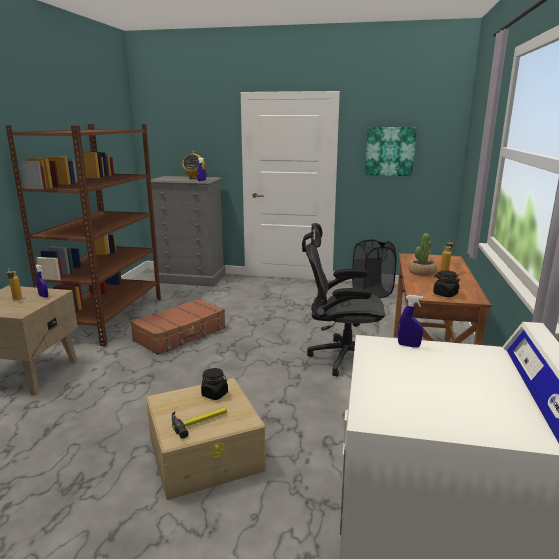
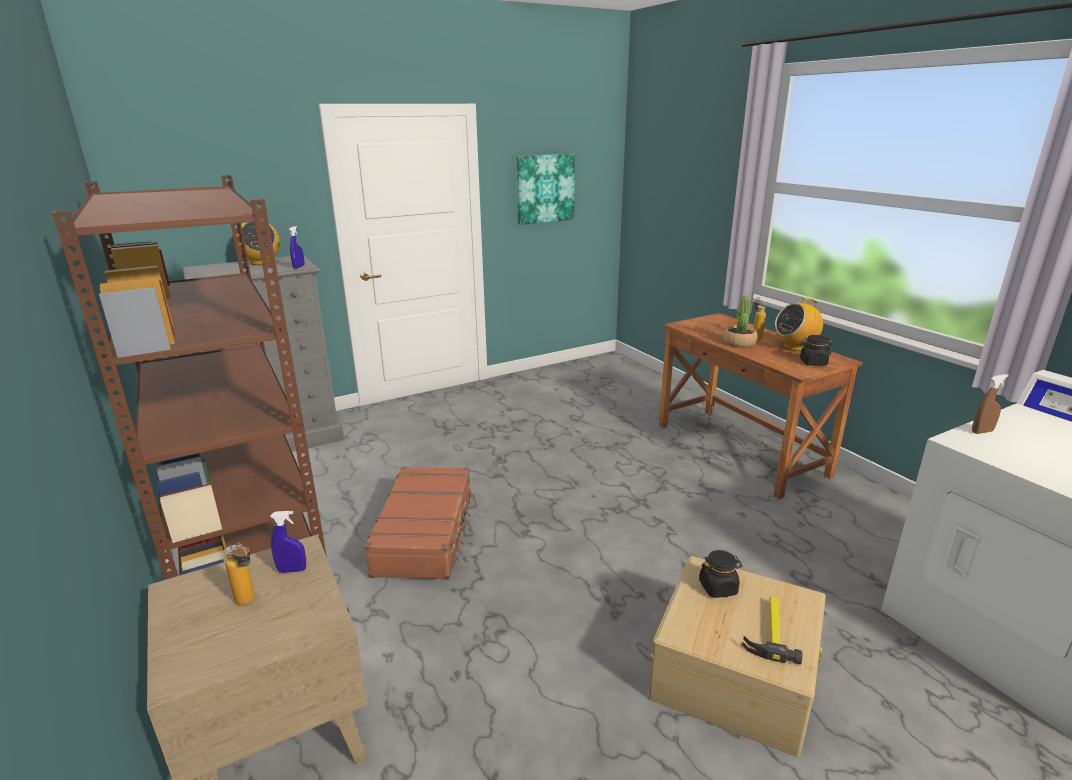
camera: 40 degrees left, 5 degrees up
(342, 358) = (659, 475): office chair -> none
(371, 293) = (558, 382): black laundry basket -> none
(408, 345) = (982, 431): blue spray bottle -> brown spray bottle
(459, 284) = (795, 347): none -> radio

